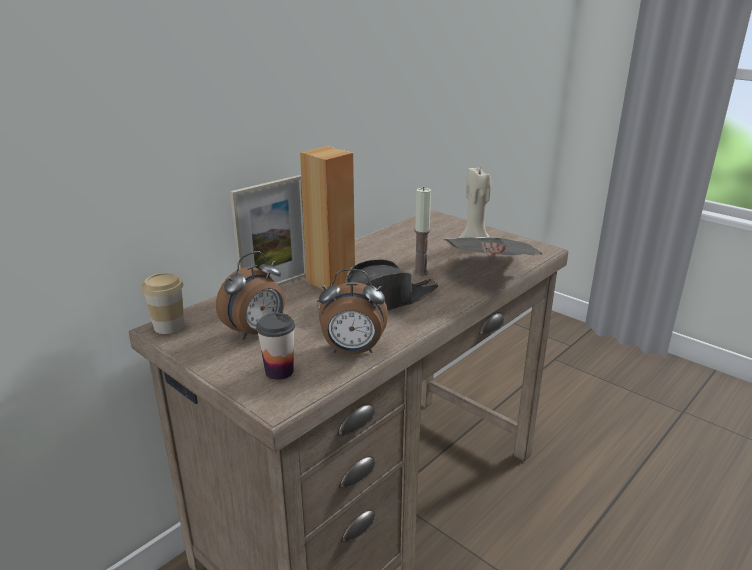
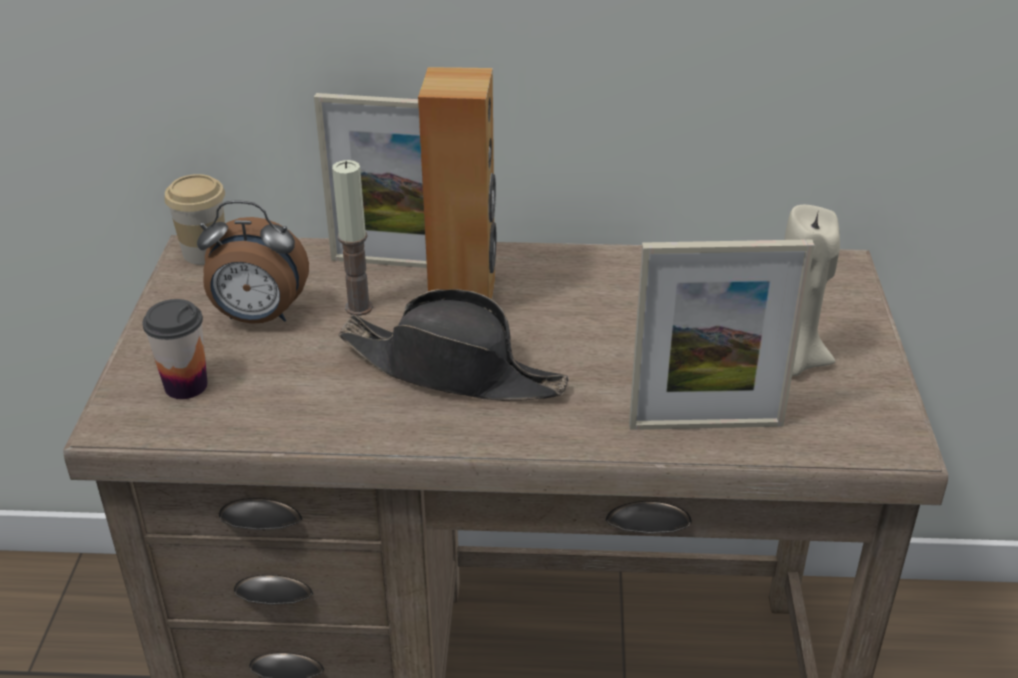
camera: 50 degrees right, 10 degrees up
(353, 351) = (294, 416): alarm clock -> none
(420, 272) = (602, 357): candle -> candle (359, 307)
(490, 272) = (706, 424): newspaper -> picture frame

